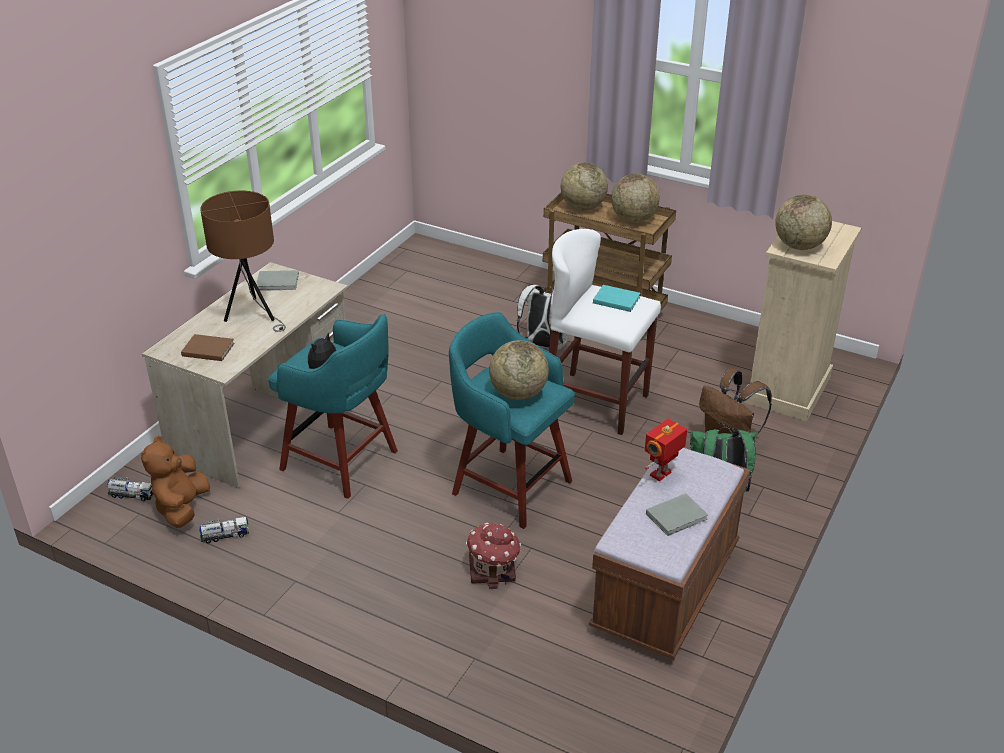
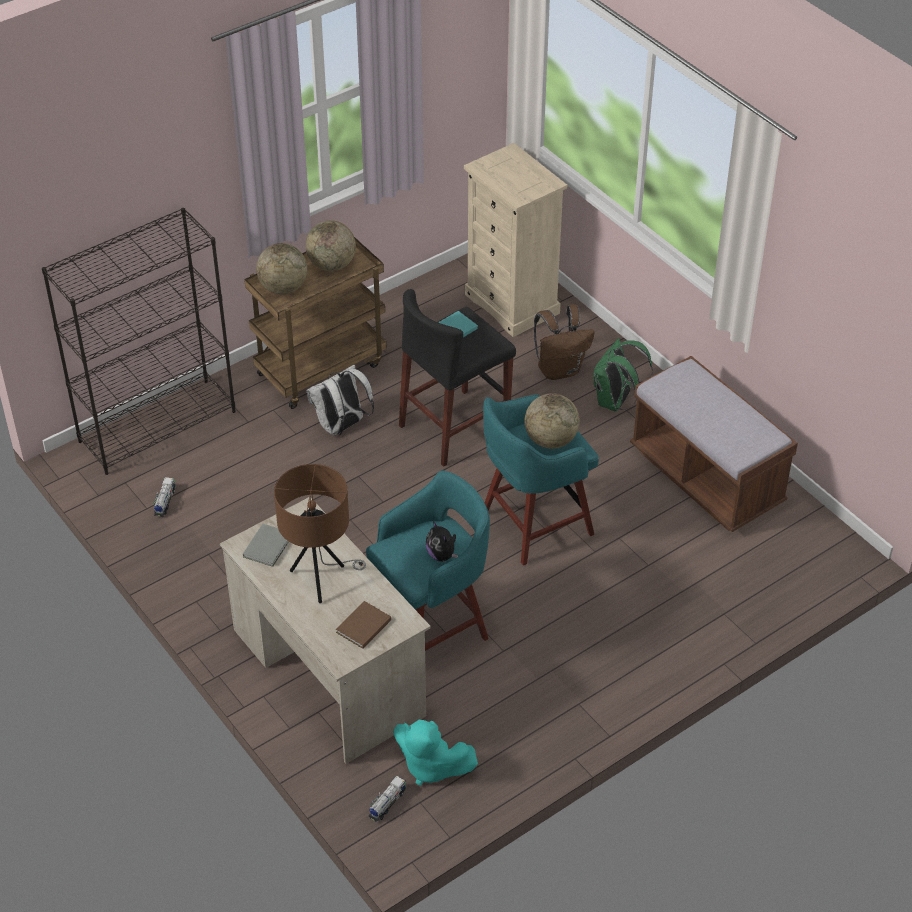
camera: 65 degrees left, 10 degrees up
(182, 508) = (430, 766): brown plush toy -> turquoise plush toy
(225, 536) = (490, 741): toy truck -> toy truck (165, 502)
(476, 265) = (158, 425): none -> black bookcase
(493, 569) = (632, 570): toy house -> none
(596, 403) = (454, 427): white stool -> black stool
(661, 474) = (678, 403): toy robot -> none
(678, 516) = (730, 413): grey book -> none
(799, 246) = (520, 187): globe -> none

